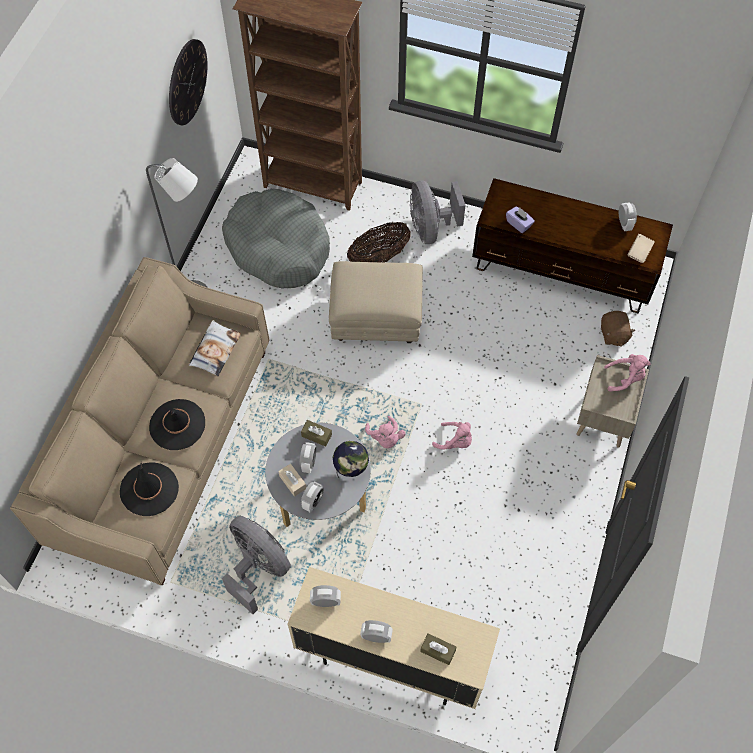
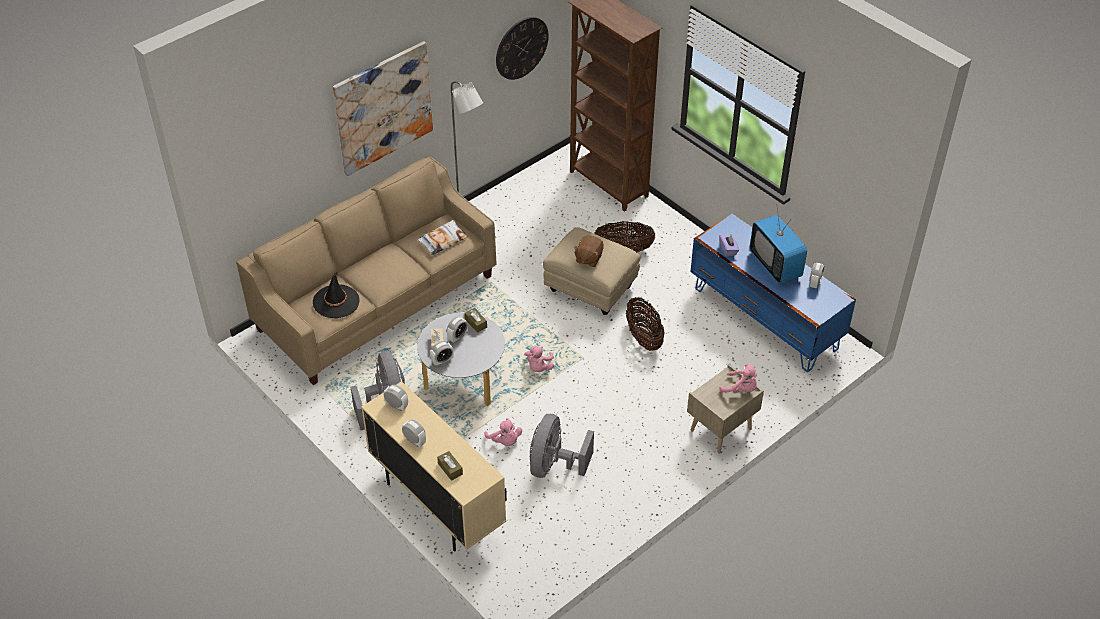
camera: 30 degrees right, 15 degrees down
(89, 238) = (383, 108): none -> picture
(177, 425) = (383, 273): black hat -> none
(278, 247) = (552, 214): grey dog bed -> none
(351, 470) = (484, 354): globe -> none
(430, 228) = (679, 247): grey fan -> grey fan (554, 465)
(455, 441) = (590, 392): pink plush toy -> pink plush toy (505, 441)
(464, 350) = (643, 337): none -> basket
(562, 272) = (765, 319): brown tv stand -> blue tv stand
(575, 220) = (775, 265): none -> television
(613, 334) = (774, 378): brown plush toy -> brown plush toy (588, 258)
(639, 252) = (812, 306): beige book -> none

